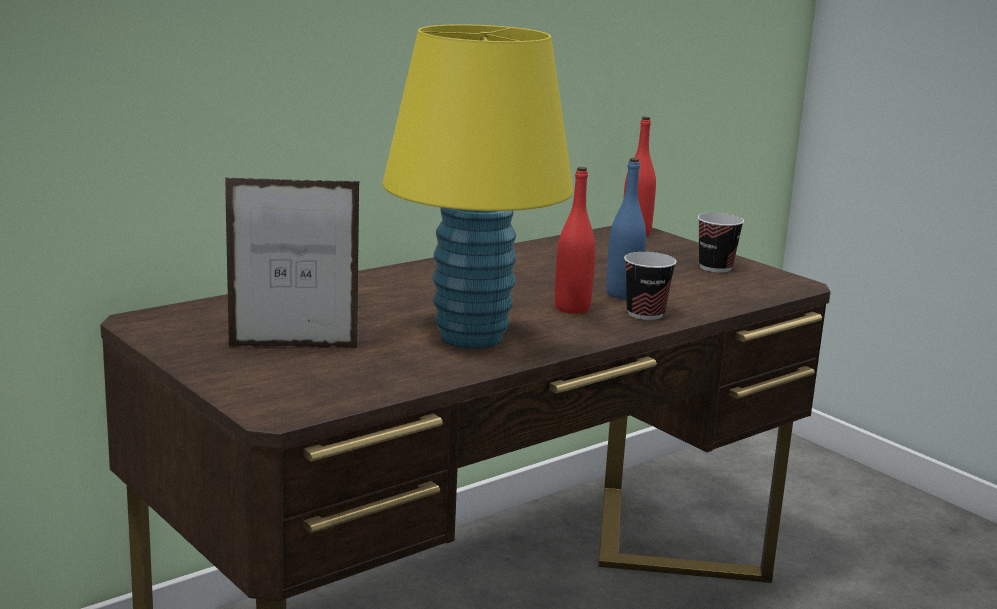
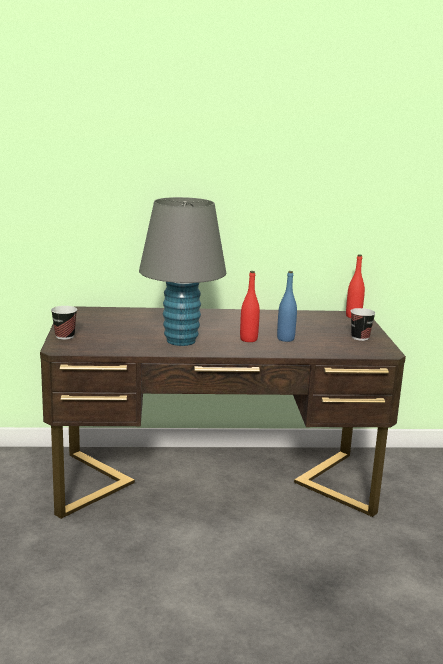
camera: 35 degrees right, 0 degrees up
(293, 347) = (107, 329): picture frame -> none
(471, 337) = (181, 341): yellow table lamp -> grey table lamp
(645, 314) = (277, 348): cup -> cup (64, 336)

